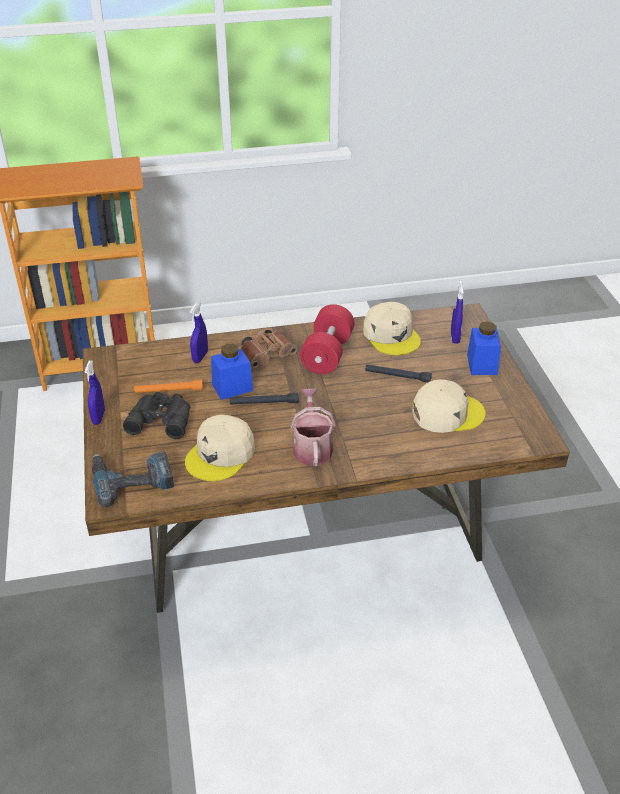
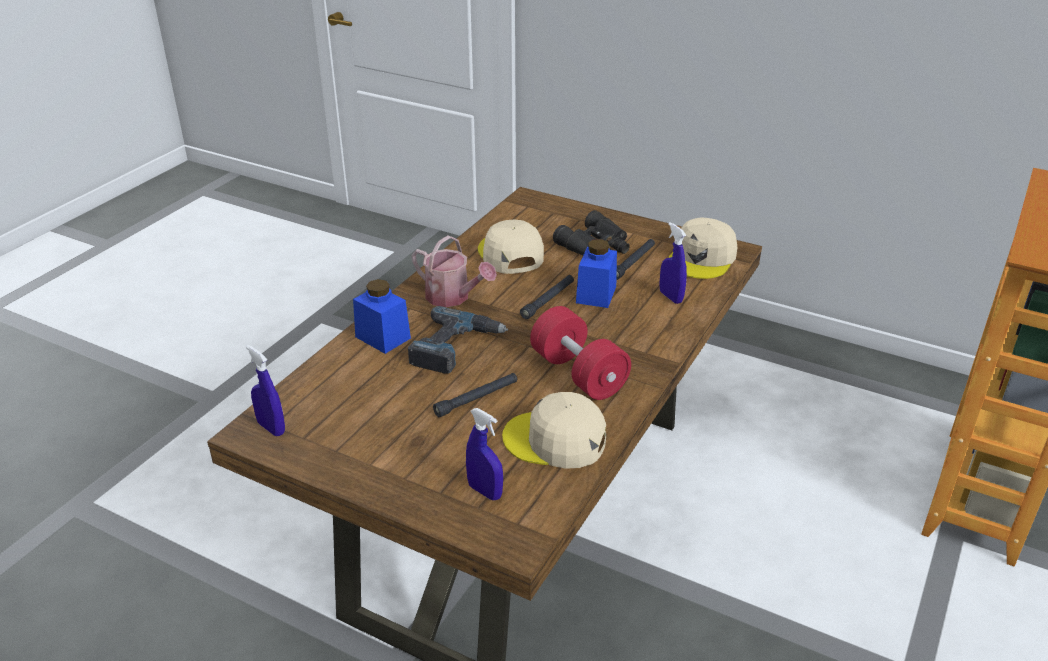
camera: 130 degrees right, 5 degrees down
(98, 417) = (636, 222): blue spray bottle -> blue spray bottle (271, 428)
(132, 479) = (537, 212): power drill -> power drill (455, 347)
(169, 391) = (633, 262): orange flashlight -> black flashlight
(268, 356) = (623, 335): brown binoculars -> none
(447, 413) = (377, 396): beige cap -> beige cap (702, 258)
(482, 364) = (407, 477): blue jar -> blue jar (383, 337)

